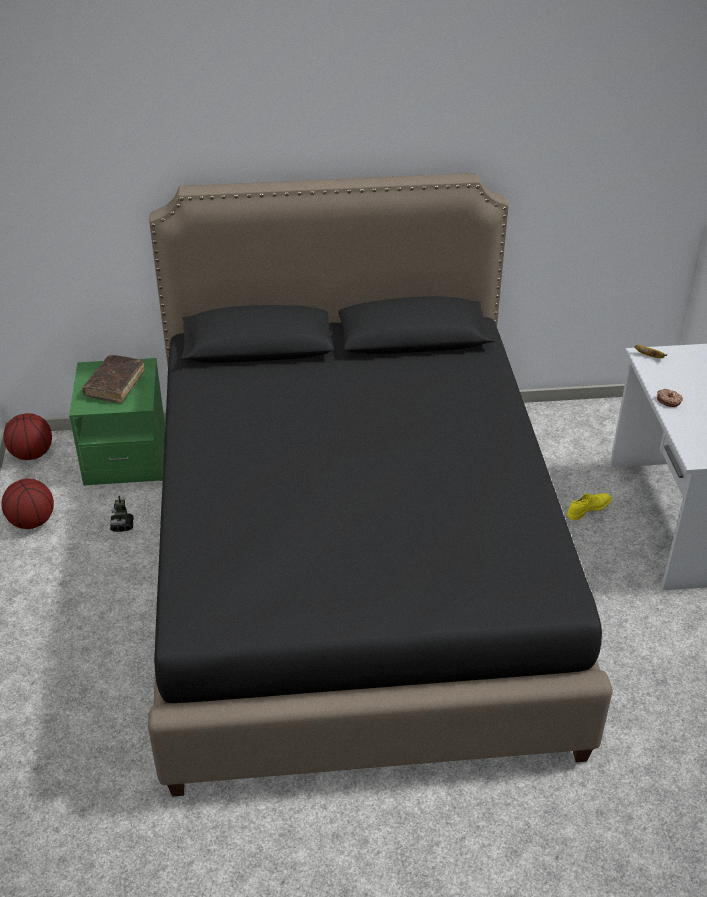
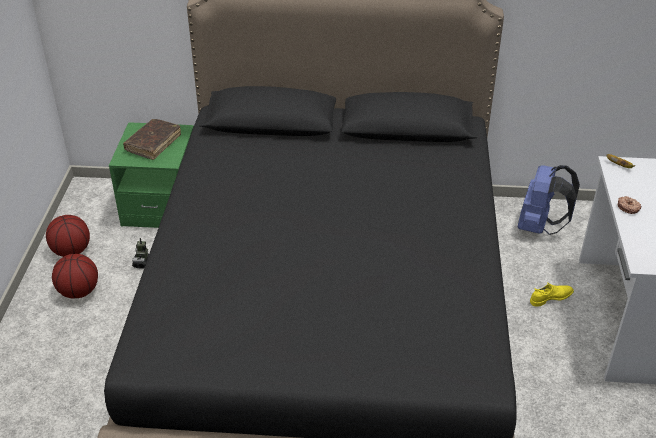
camera: 10 degrees right, 0 degrees up
(32, 454) = (87, 195): basketball -> basketball (79, 292)
(560, 433) = (539, 227): none -> blue backpack

